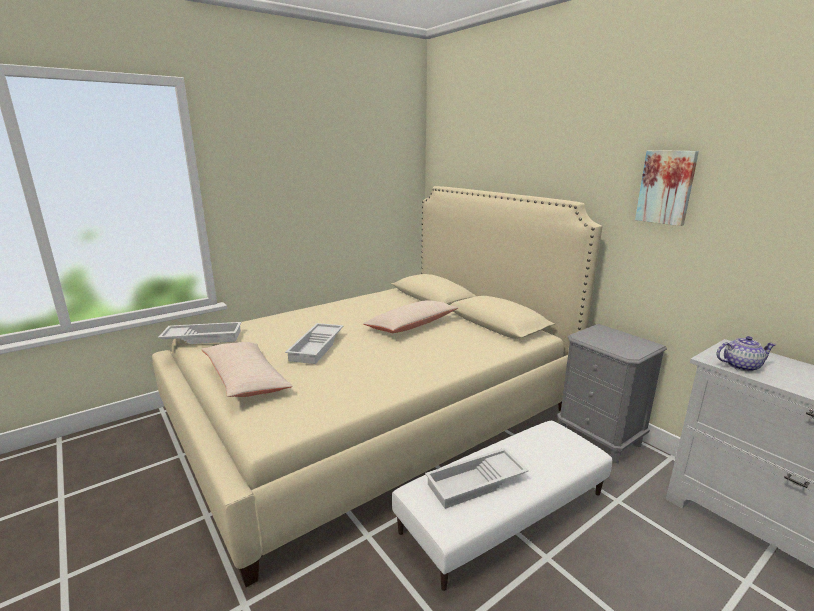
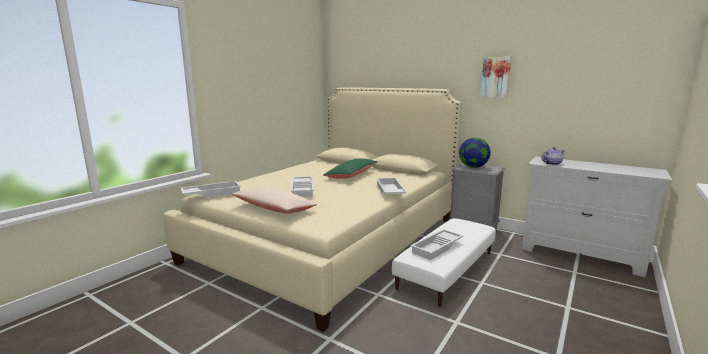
camera: 20 degrees left, 5 degrees down
(411, 325) = (351, 175): beige pillow -> green pillow
(434, 369) = (389, 191): none -> white tray
(605, 339) = (473, 167): none -> globe

